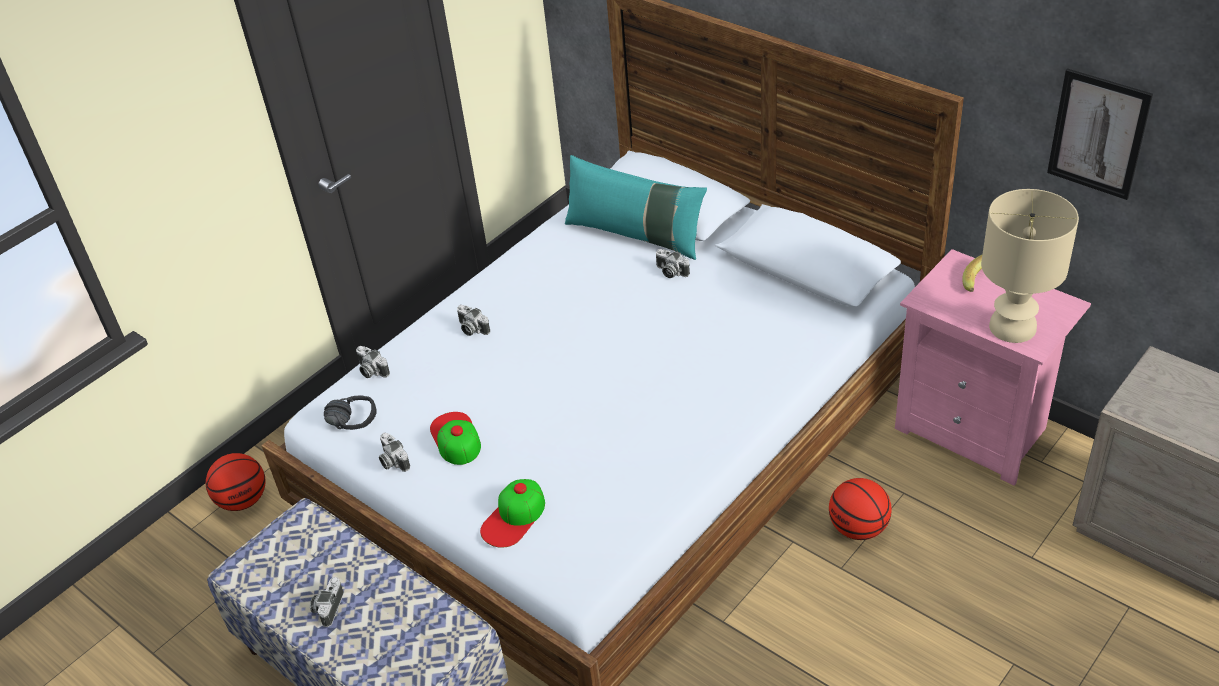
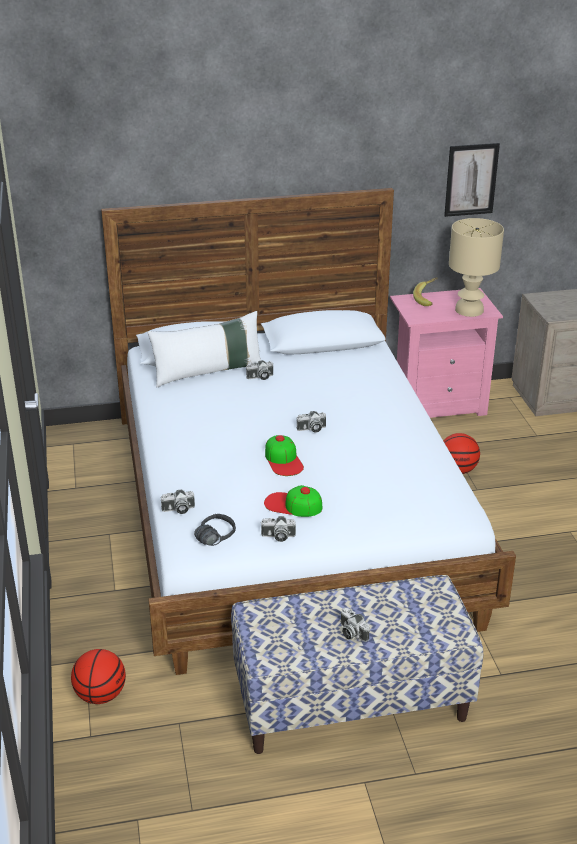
camera: 55 degrees left, 10 degrees down
(471, 329) = (199, 458): camera -> camera (311, 429)
(514, 517) = (390, 513): cap -> cap (283, 460)
(635, 235) = (208, 372): turquoise pillow -> white pillow

